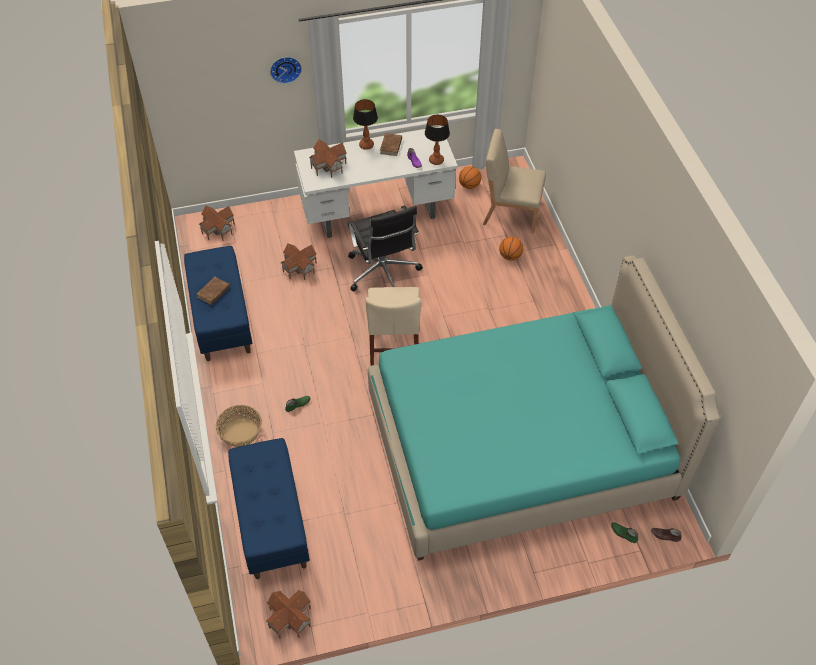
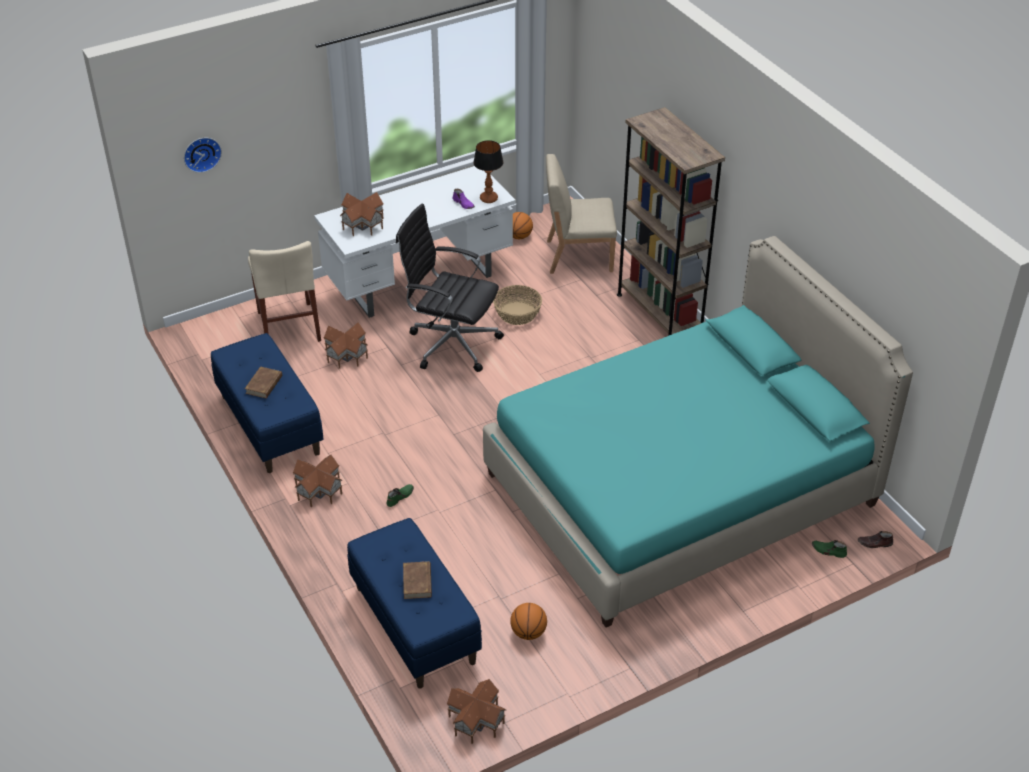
camera: 15 degrees left, 10 degrees down
(218, 228) = (228, 331): toy house -> toy house (319, 489)
(241, 432) = (341, 539): basket -> basket (517, 313)
(285, 68) = (298, 111): wall clock -> wall clock (201, 153)
(366, 145) = (400, 196): table lamp -> none
(383, 273) = (451, 343): black office chair -> black office chair turned 150 degrees clockwise
(391, 146) = (430, 192): brown book -> brown book (417, 582)
(394, 348) = (494, 418): beige chair -> beige chair (288, 326)
(510, 256) = (594, 300): basketball -> basketball (528, 632)
(559, 279) = (659, 314): none -> brown bookcase

